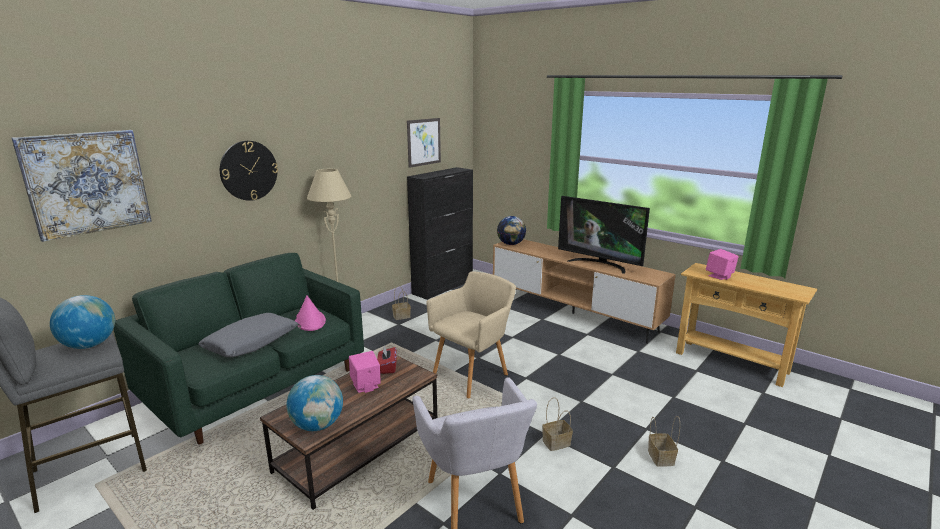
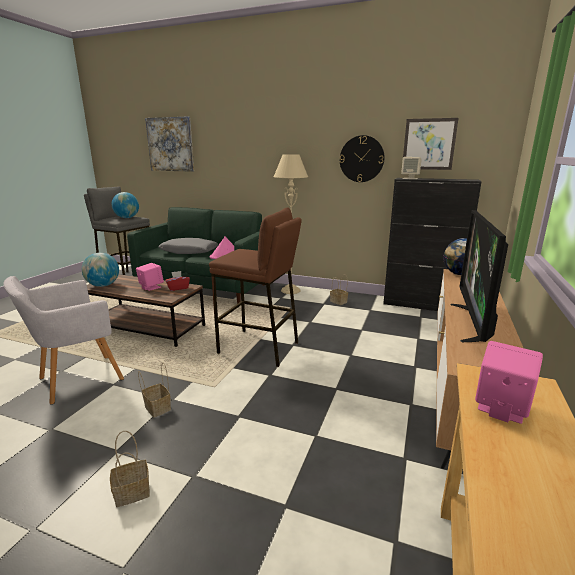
camera: 70 degrees right, 0 degrees up
(248, 170) = (249, 149): wall clock -> wall clock (361, 159)
(426, 176) = (410, 178): none -> beige speaker
(473, 375) = (259, 348): beige armchair -> brown stool

